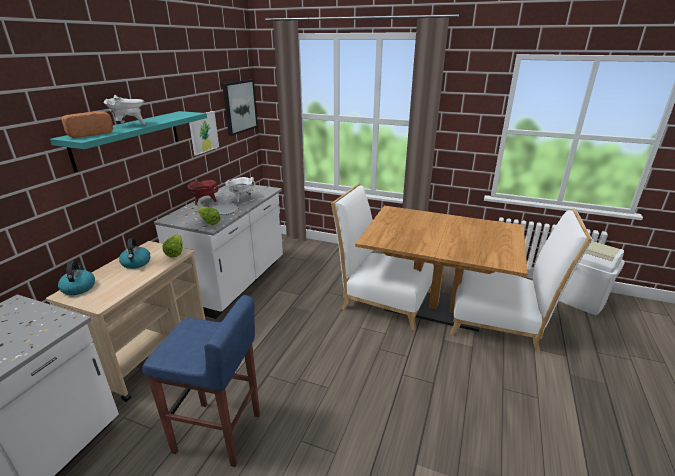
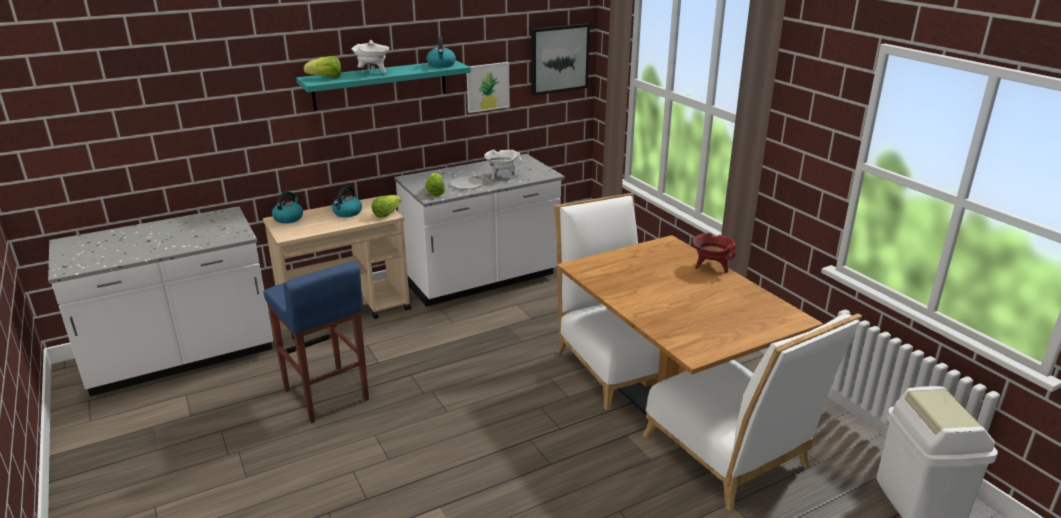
camera: 40 degrees right, 0 degrees up
(89, 134) = (326, 78): bread -> lettuce
(179, 114) = (441, 65): none -> kettle
(205, 201) = (464, 169): red cooking pot -> red cooking pot (711, 267)

